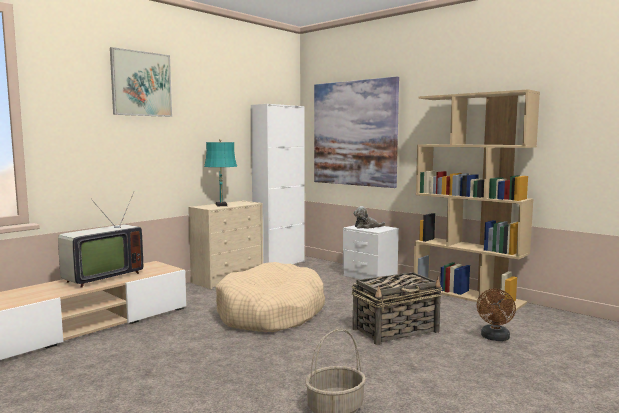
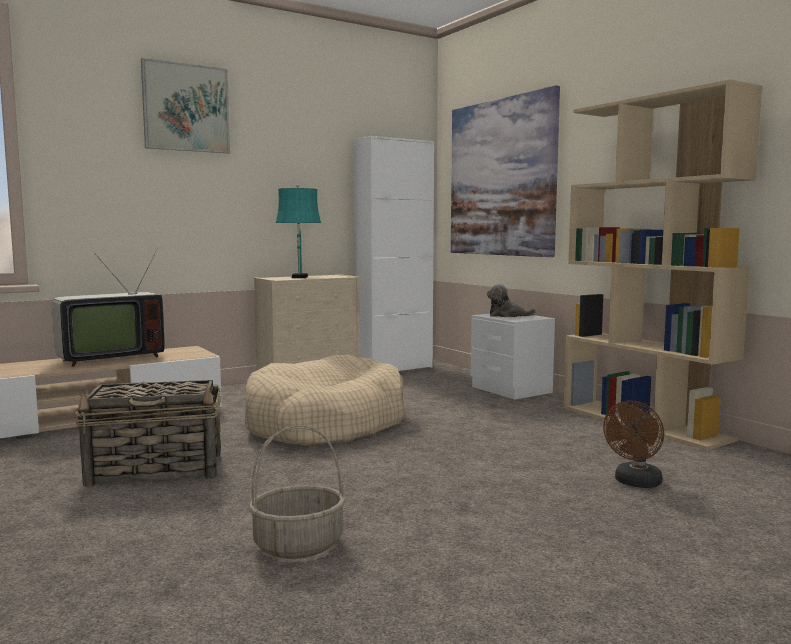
camera: 15 degrees right, 0 degrees up
(396, 330) = (485, 459): basket -> basket (157, 470)

